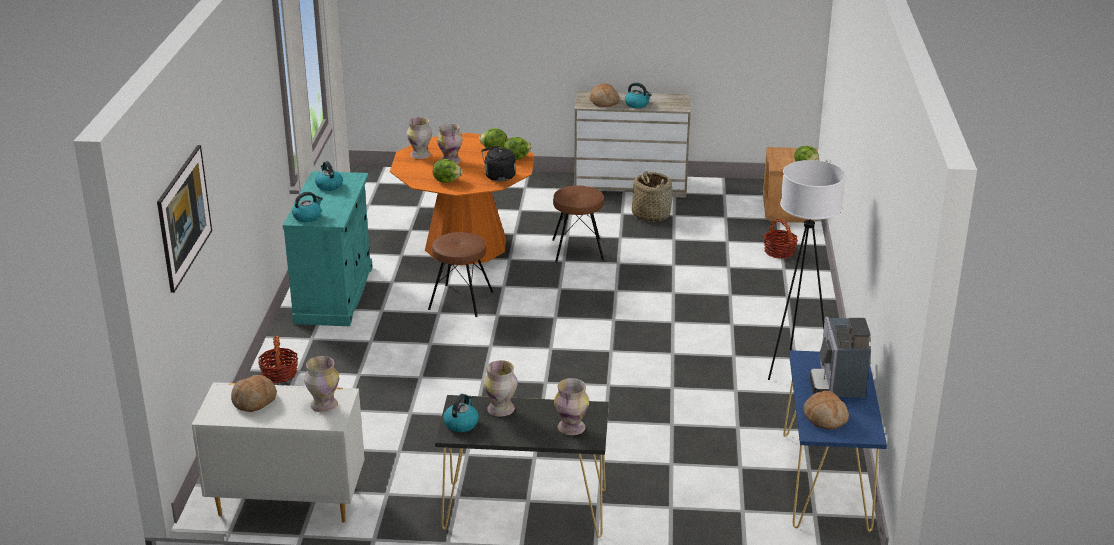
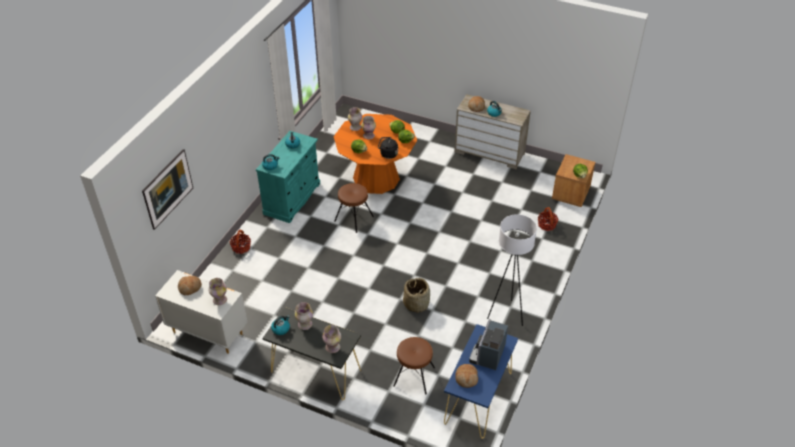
camera: 20 degrees right, 15 degrees up
(578, 250) = (434, 196): brown stool -> brown stool (414, 377)
(651, 215) = (489, 178): basket -> basket (416, 303)

